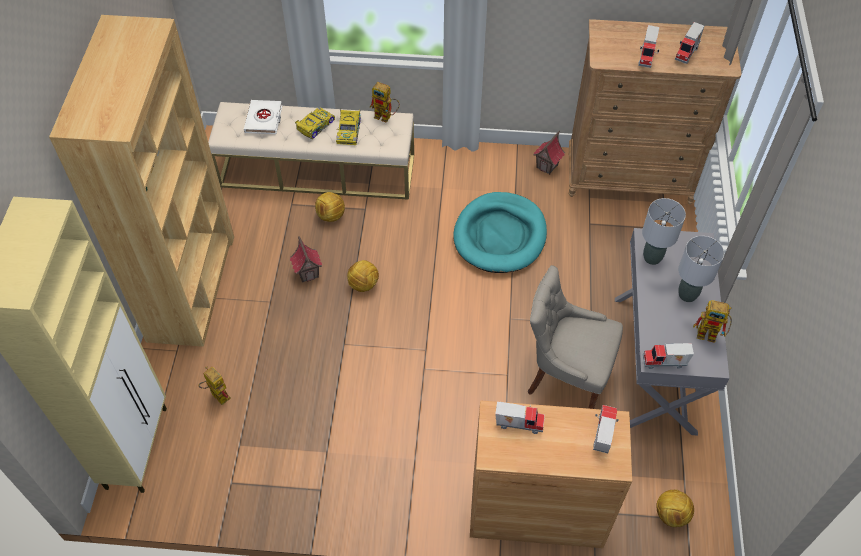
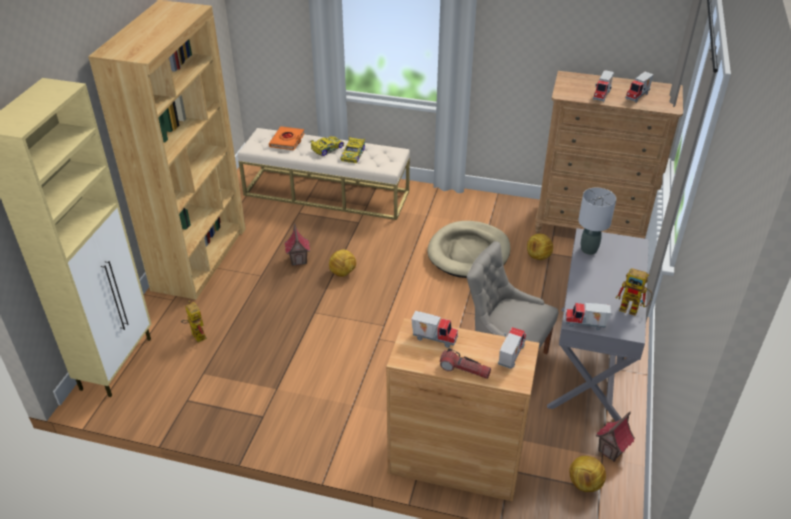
camera: 10 degrees right, 15 degrees down
(264, 119) = (287, 141): white book -> orange book
(331, 215) = (329, 223): football -> football (538, 256)
(386, 117) = (386, 148): toy robot -> none
(500, 235) = (469, 253): turquoise dog bed -> beige dog bed
(547, 166) = (520, 210): toy house -> toy house (611, 451)
(559, 460) = (464, 370): none -> flashlight
(687, 294) = (616, 278): grey table lamp -> none

